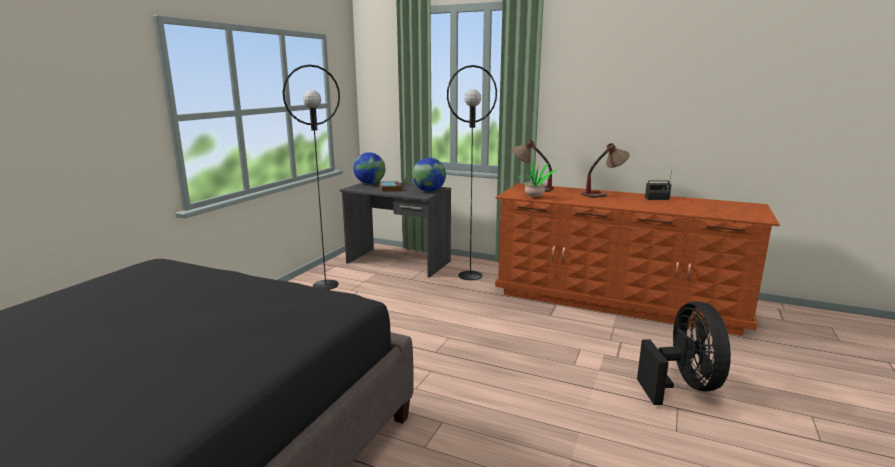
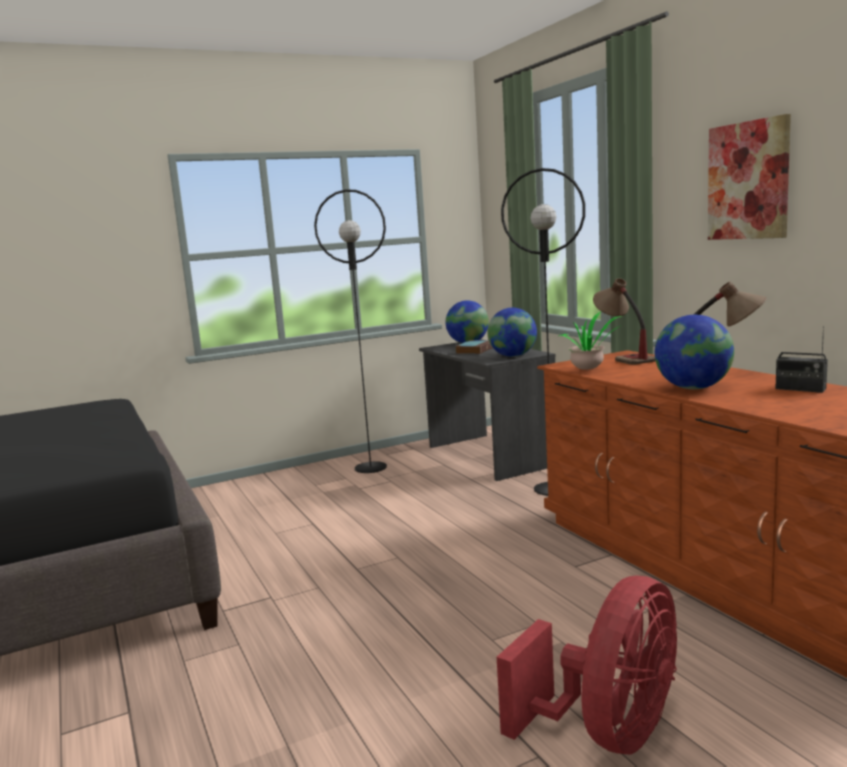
camera: 40 degrees right, 5 degrees down
(599, 86) = (748, 181): none -> picture
(614, 203) = (693, 388): none -> globe
(683, 385) = (609, 732): black fan -> red fan

